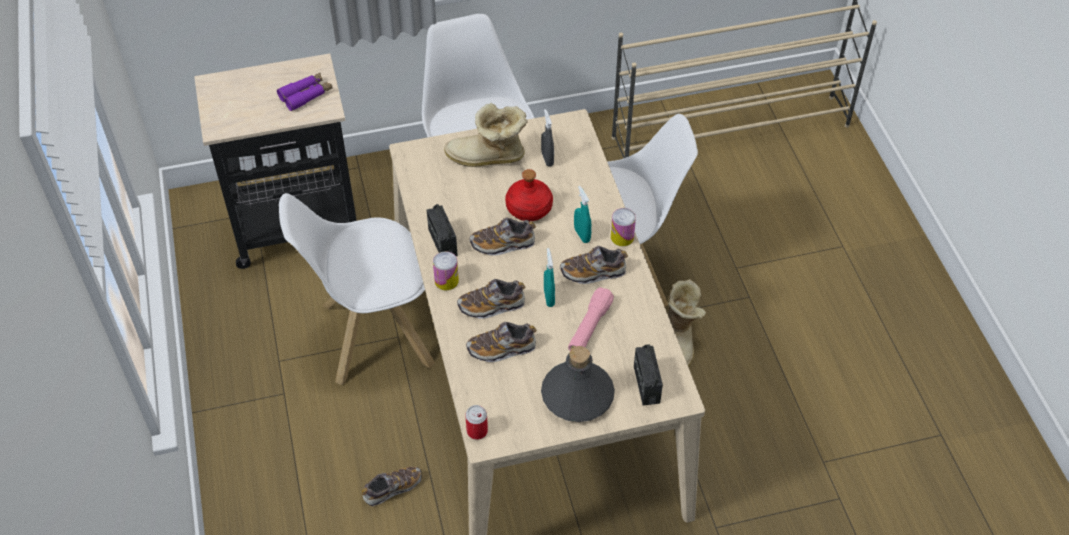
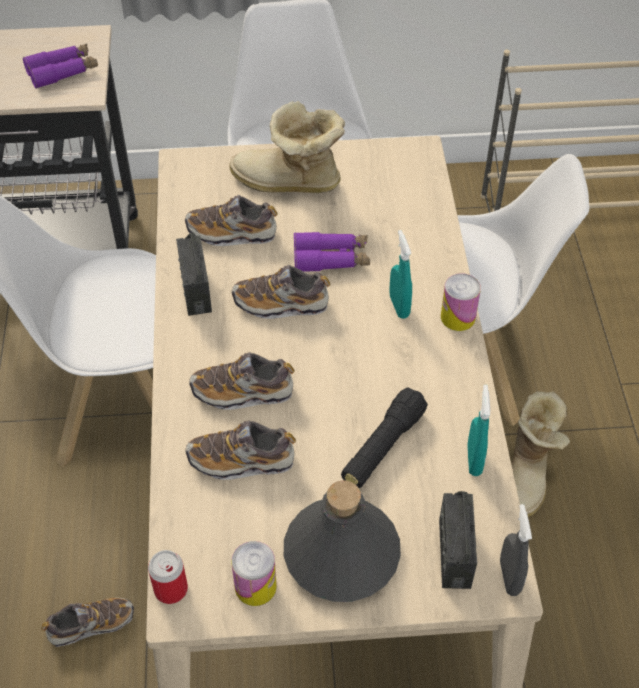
camera: 10 degrees right, 0 degrees up
(446, 280) = (186, 345): can -> can (255, 586)
(529, 208) = (331, 258): red bottle -> purple binoculars
(547, 159) = (371, 194): grey spray bottle -> grey spray bottle (509, 577)
(549, 298) = (330, 392): turquoise spray bottle -> turquoise spray bottle (474, 460)
(589, 327) = (383, 447): pink flashlight -> black flashlight
(593, 272) = (404, 363): shoe -> shoe (232, 233)

